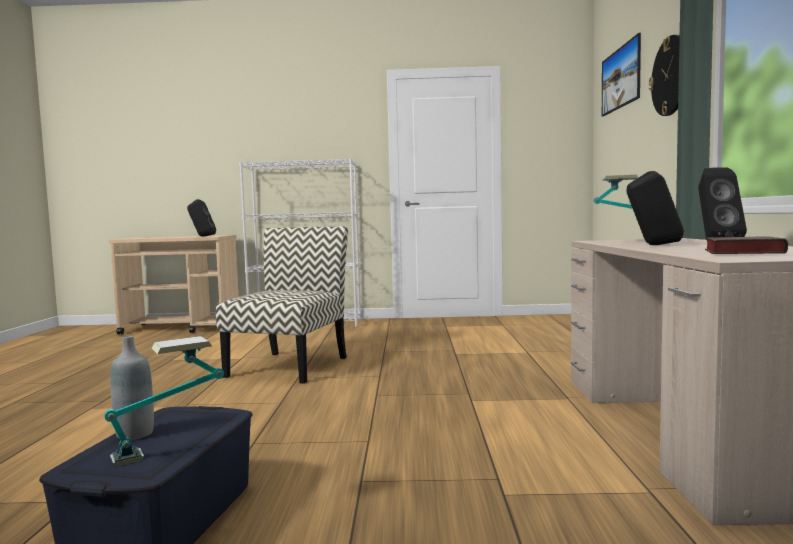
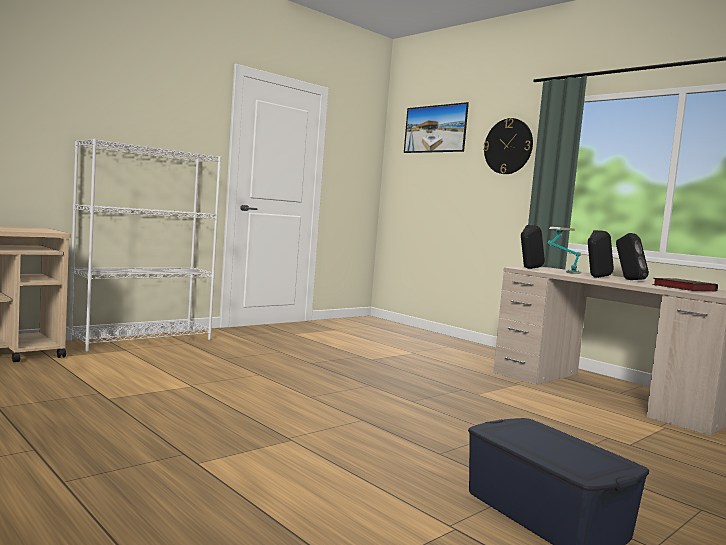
camera: 45 degrees left, 0 degrees up
(135, 434) = (529, 448): grey bottle -> none
(170, 449) = (582, 450): table lamp -> none
(202, 236) = (34, 230): black speaker -> black speaker (528, 268)
(288, 366) = (268, 387): chair -> none

